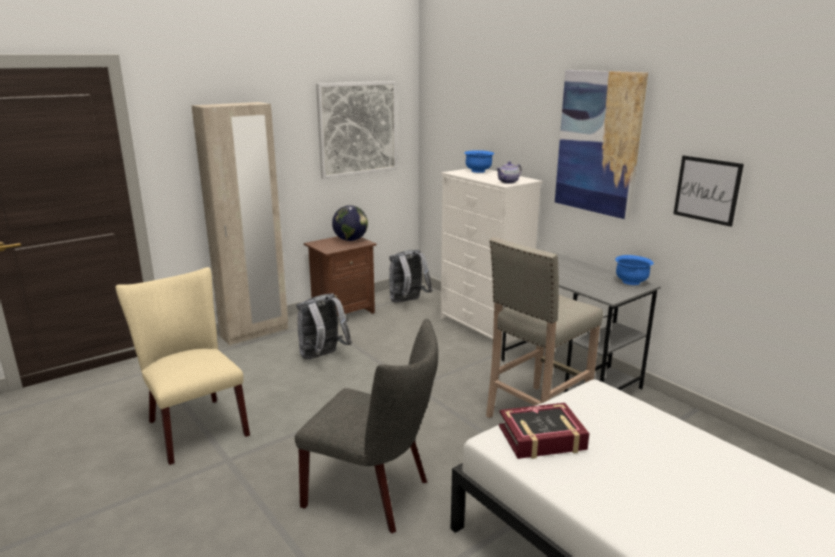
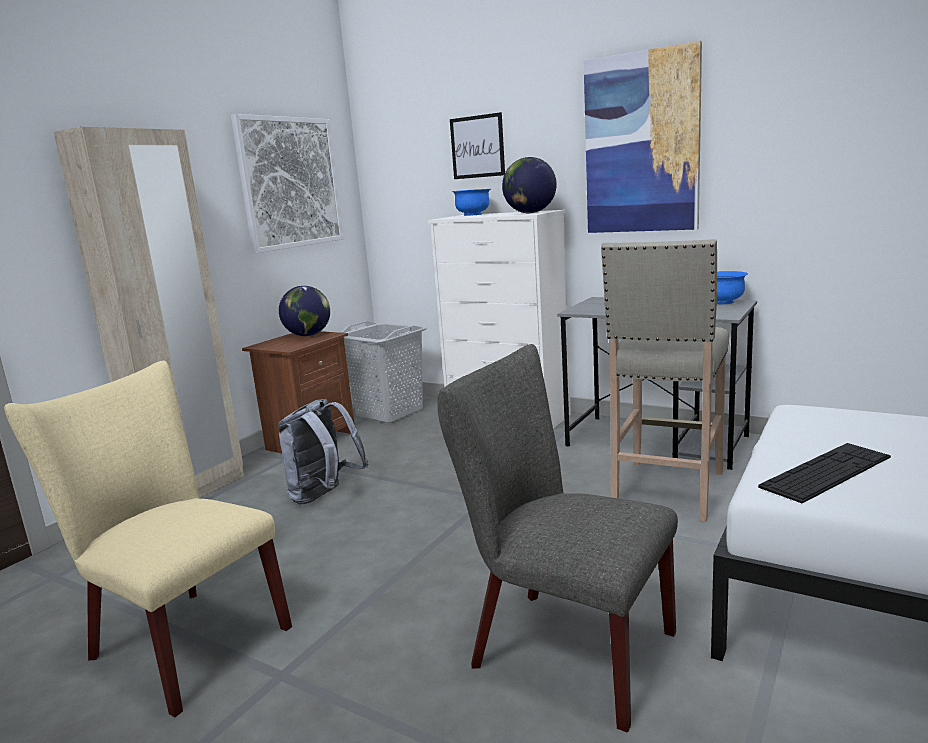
camera: 20 degrees left, 5 degrees down
(374, 494) = (560, 647): grey chair -> grey chair turned 150 degrees counterclockwise
(408, 301) = (389, 413): grey backpack -> grey laundry basket
(508, 182) = (530, 213): teapot -> globe
(542, 438) = (826, 472): book -> keyboard
(707, 190) = (802, 168): picture -> picture (477, 147)

